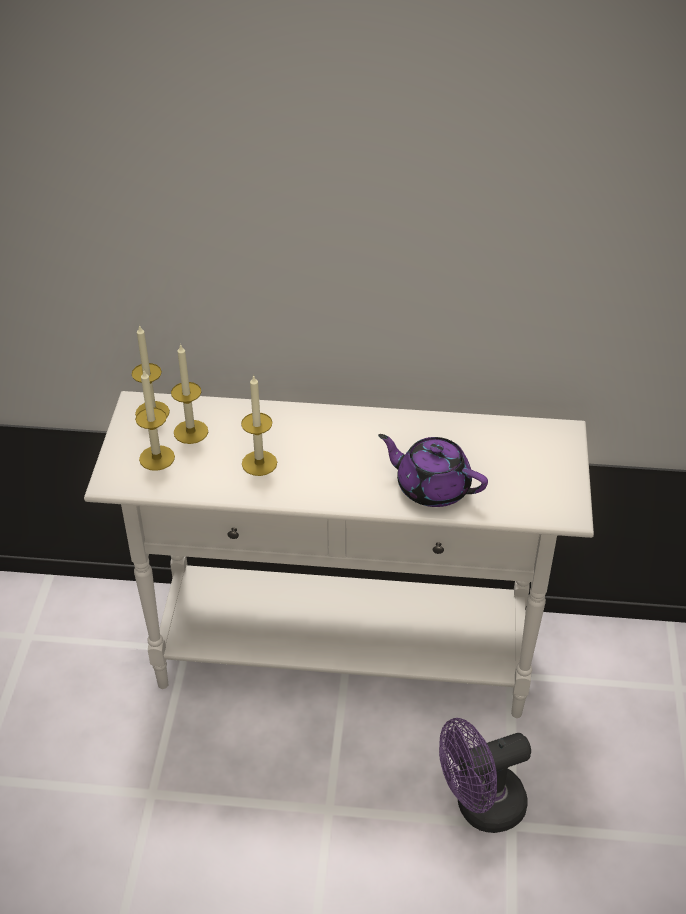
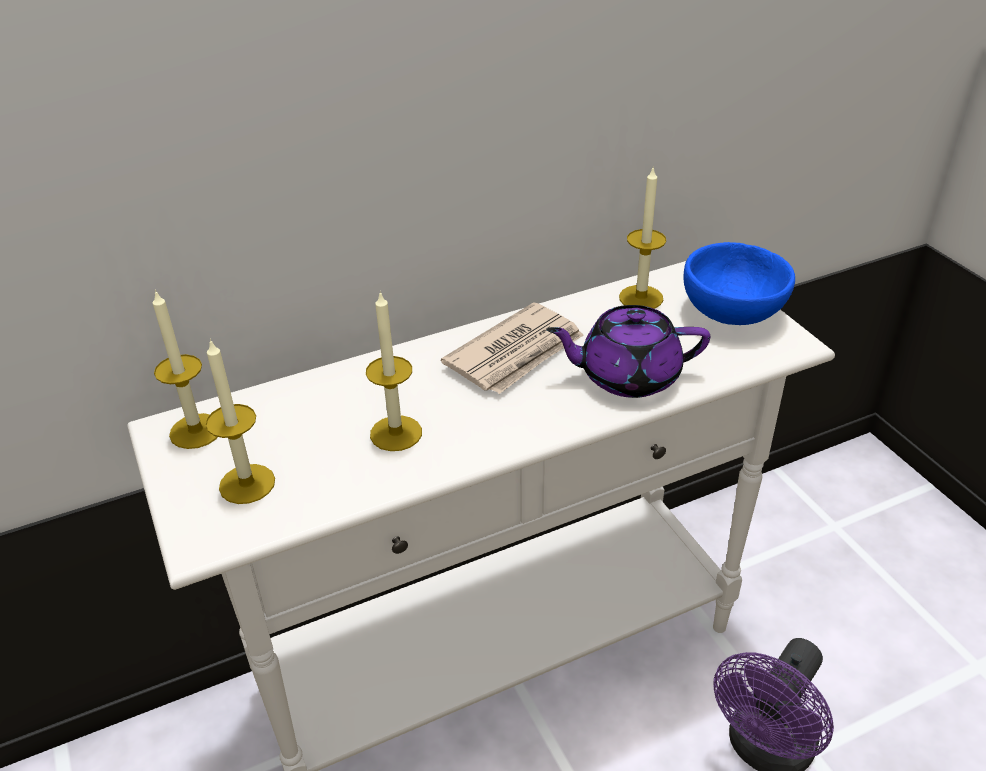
camera: 30 degrees left, 5 degrees down
(191, 432) = (270, 433): candle -> candle (641, 298)
(376, 441) = (517, 353): none -> newspaper
(549, 471) = (730, 311): none -> blue bowl

